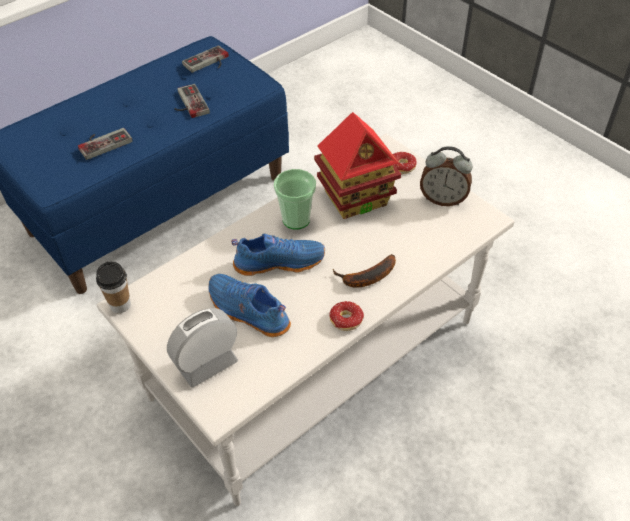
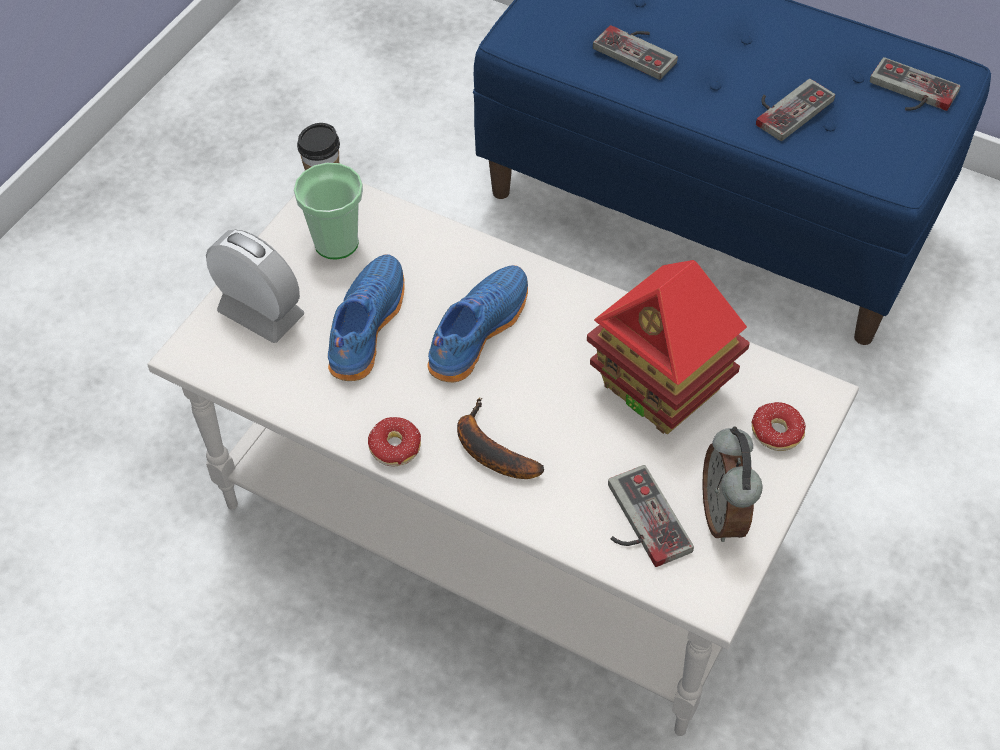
camera: 70 degrees right, 5 degrees up
(279, 261) = (475, 331): blue shoe -> blue shoe turned 120 degrees counterclockwise
(296, 219) = (573, 324): cup -> cup (336, 243)
(435, 231) = (638, 522): none -> game controller

